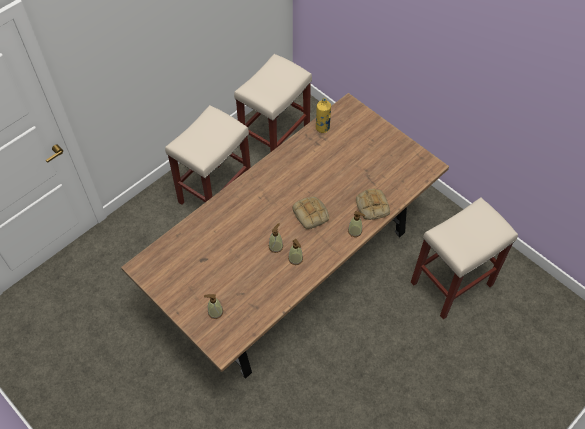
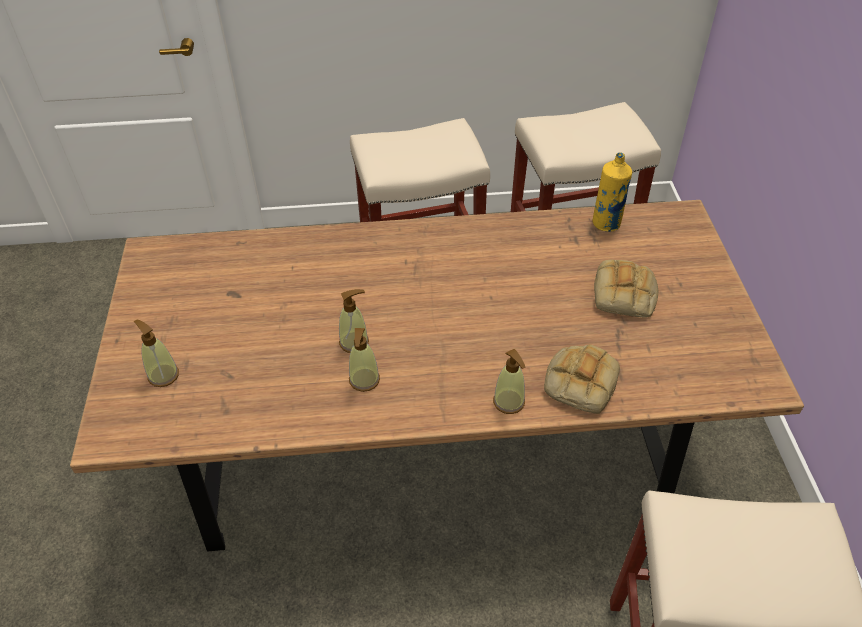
camera: 40 degrees right, 10 degrees down
(311, 214) = (460, 331): bread -> bread (625, 295)

